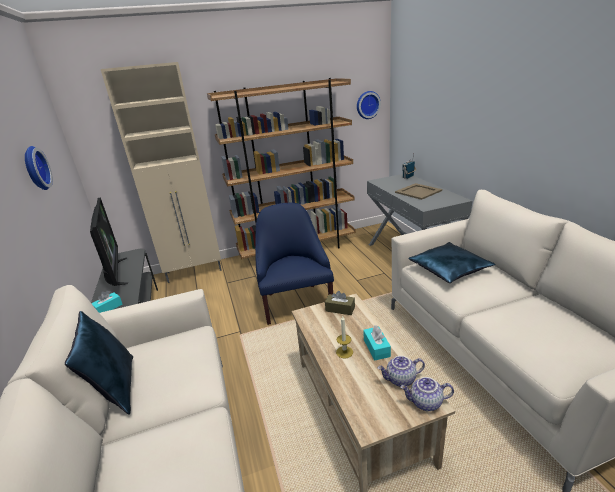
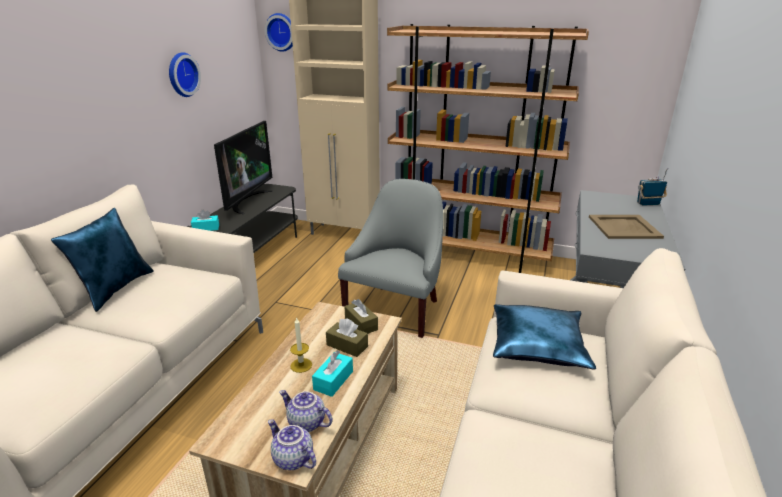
camera: 35 degrees right, 0 degrees up
(295, 302) = (396, 309): blue armchair -> grey armchair
(352, 325) = (347, 345): none -> brown tissue box
(367, 105) = (636, 77): wall clock -> wall clock (282, 32)

